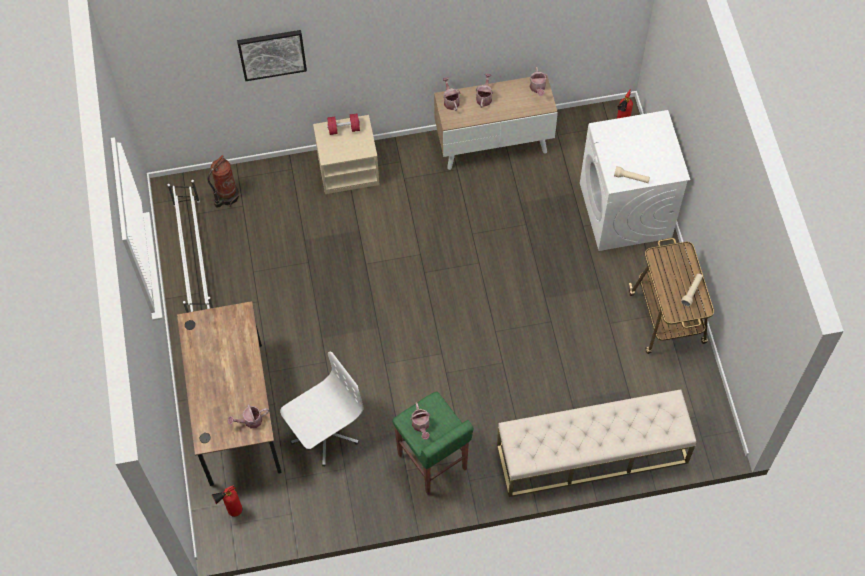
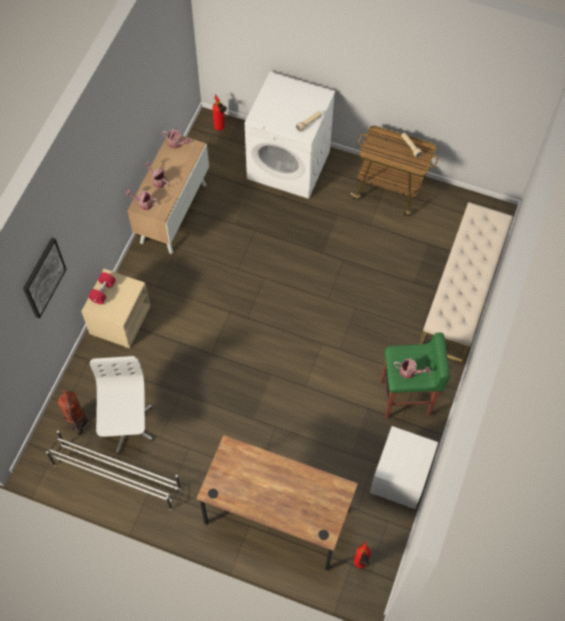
camera: 60 degrees left, 0 degrees up
(250, 421) = (330, 492): watering can -> none
(324, 433) = (335, 460): white office chair -> white office chair (126, 425)
(343, 501) = (401, 477): none -> white nightstand

